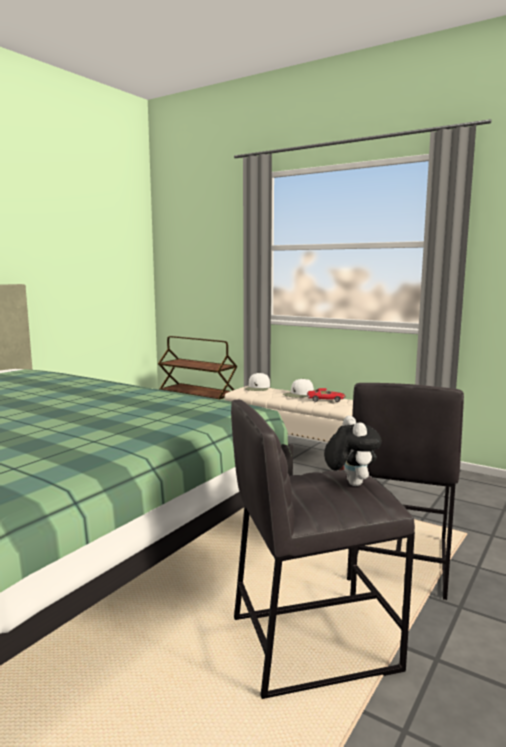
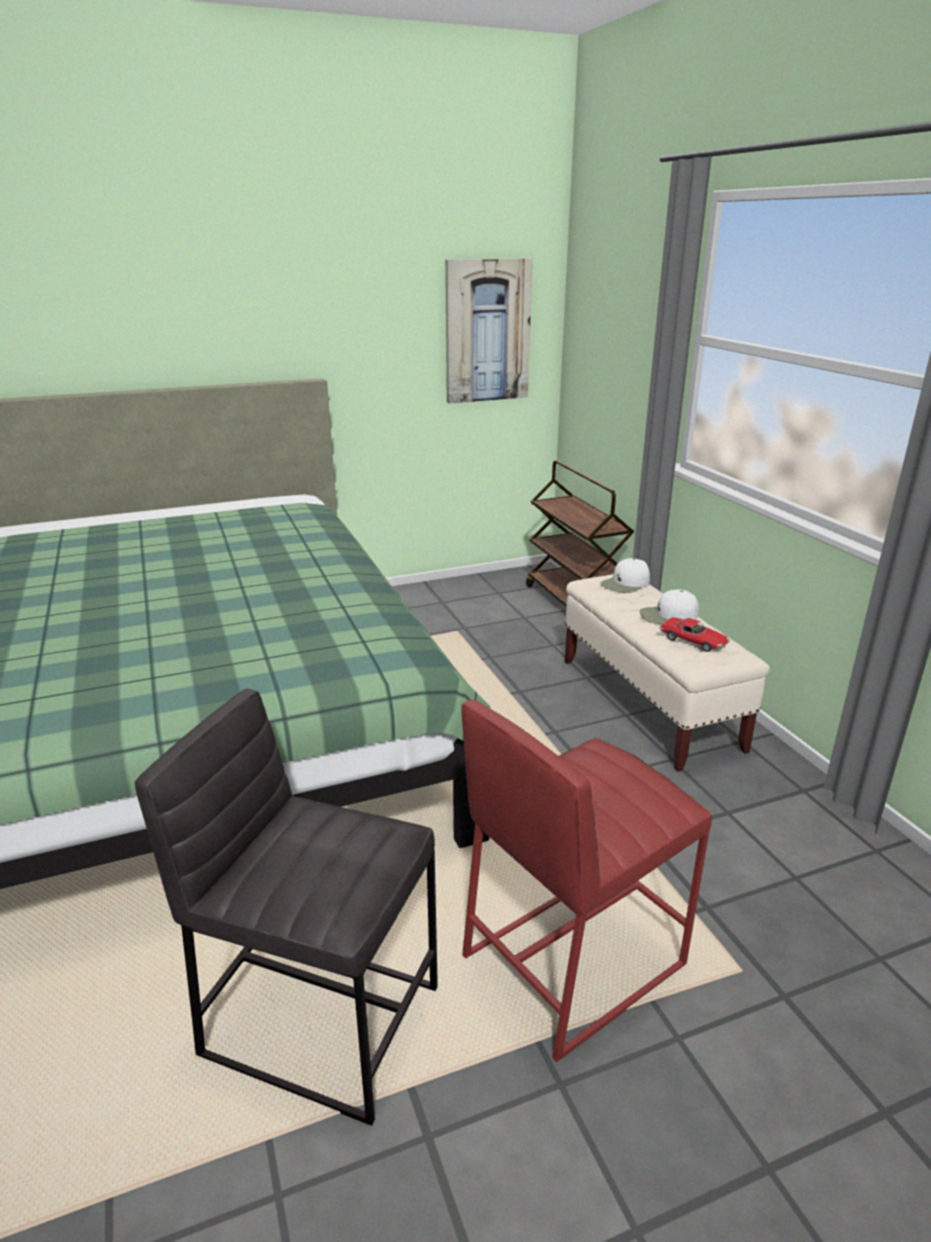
camera: 35 degrees right, 15 degrees up
(115, 259) = (487, 331): none -> picture
(350, 483) = (348, 859): plush toy -> none
(397, 560) = (570, 960): grey stool -> red stool

